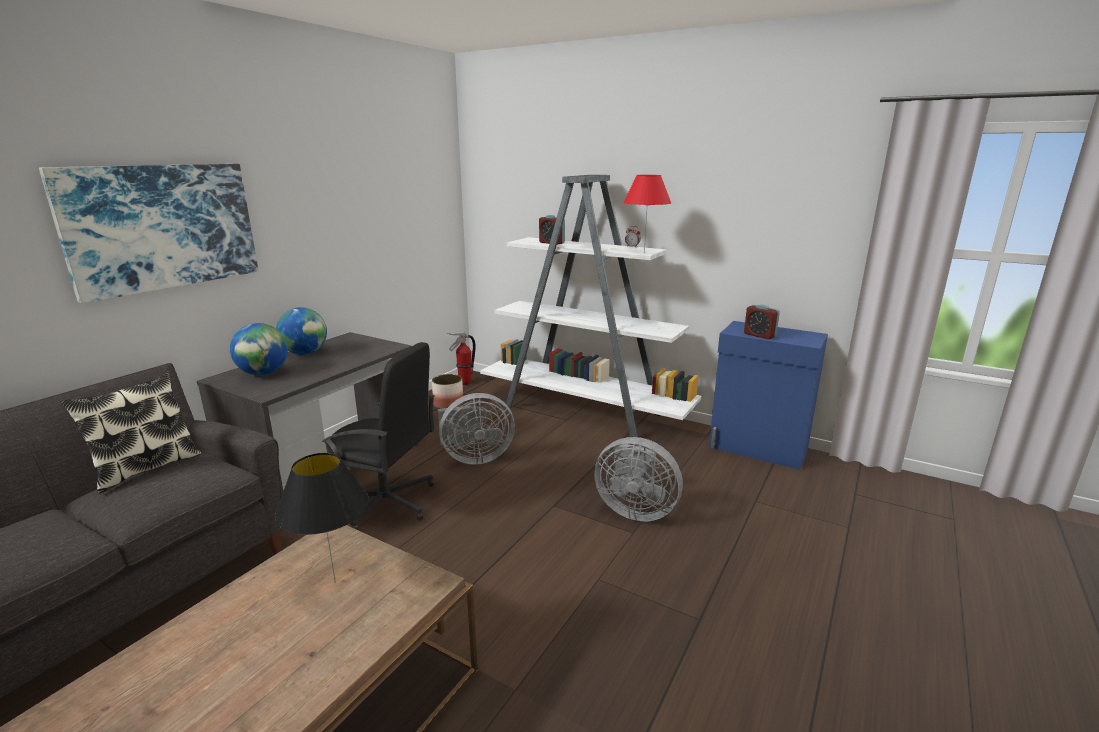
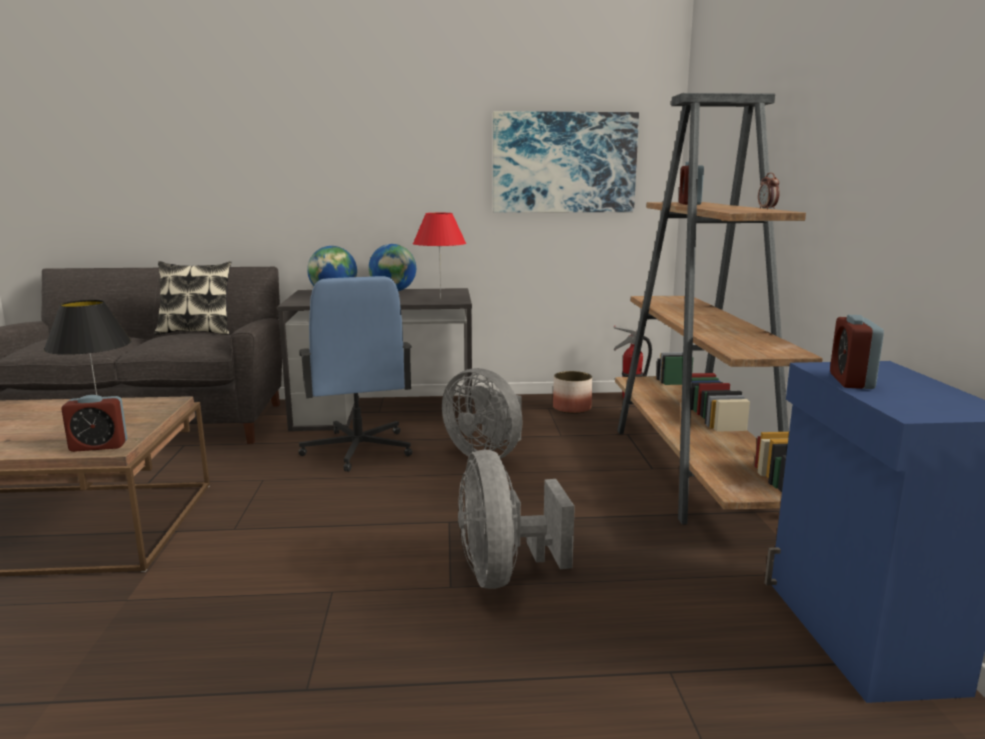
camera: 55 degrees right, 5 degrees down
(163, 227) = (292, 152): picture -> picture (564, 163)
(386, 503) = (358, 450): black office chair -> blue office chair
(418, 590) = (98, 446): none -> alarm clock
(584, 411) = (695, 471): white bookcase -> brown bookcase
(644, 252) = (741, 211): red table lamp -> red table lamp (440, 298)

